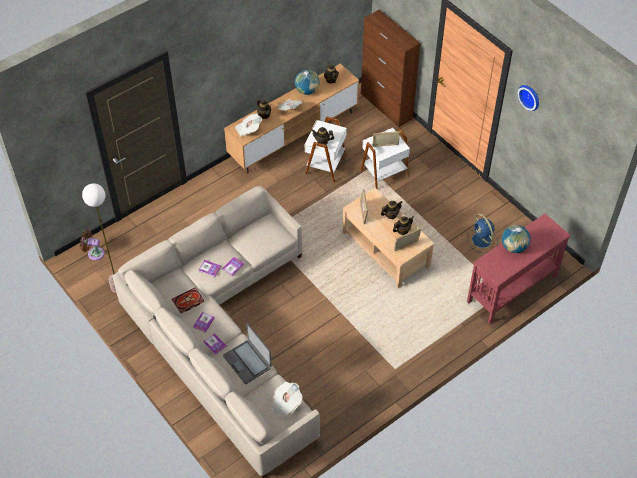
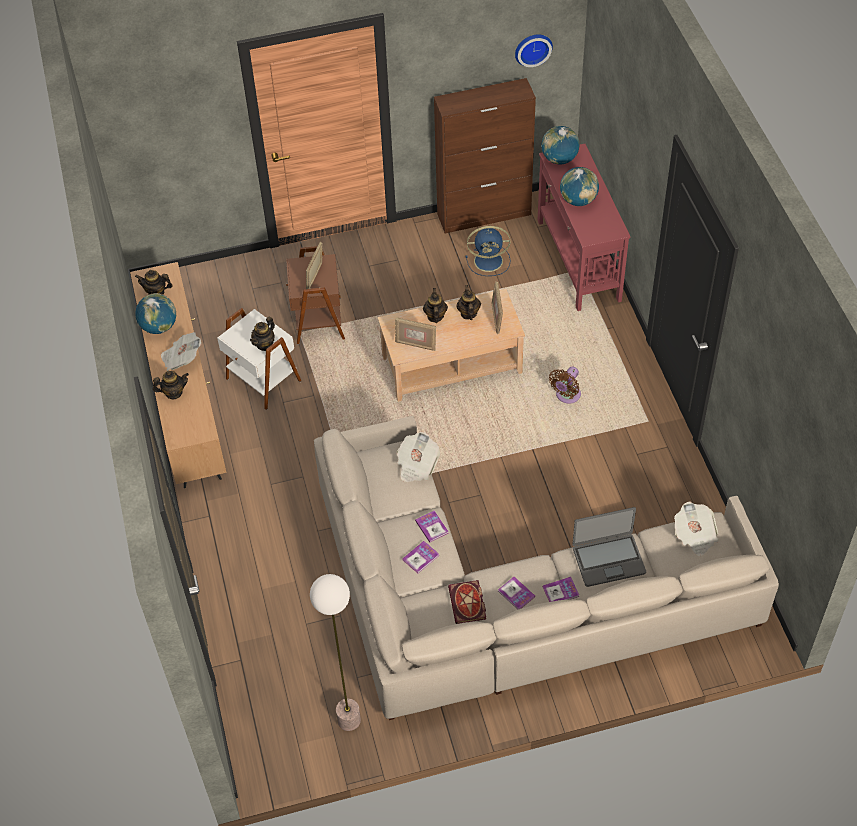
camera: 65 degrees left, 0 degrees up
(94, 253) = (263, 736): brown fan -> brown fan (566, 396)
(248, 130) = (190, 421): newspaper -> newspaper (417, 465)
(383, 172) = (317, 320): white side table -> brown side table
(386, 106) = (198, 275): brown cabinet -> brown cabinet (484, 214)
(530, 96) = (433, 47): wall clock -> wall clock (532, 48)
(546, 225) = (559, 159): none -> globe

